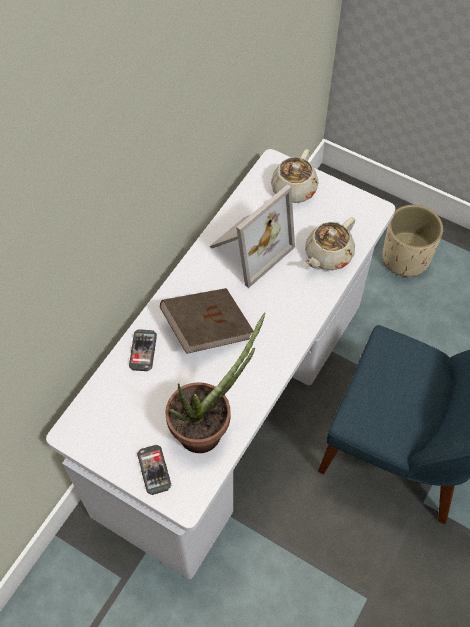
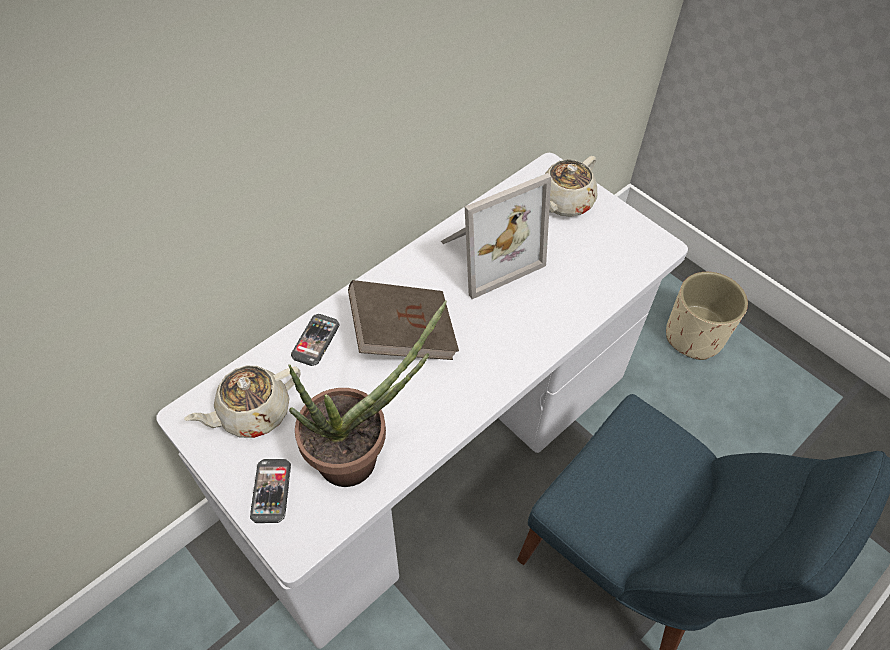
camera: 15 degrees right, 5 degrees down
(327, 255) = (584, 285): beige teapot -> beige teapot (253, 412)

